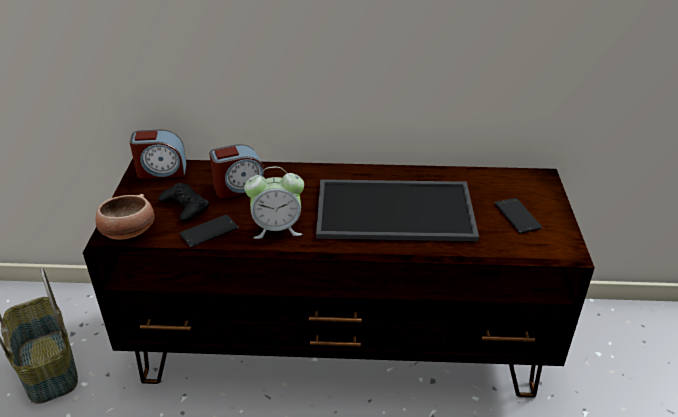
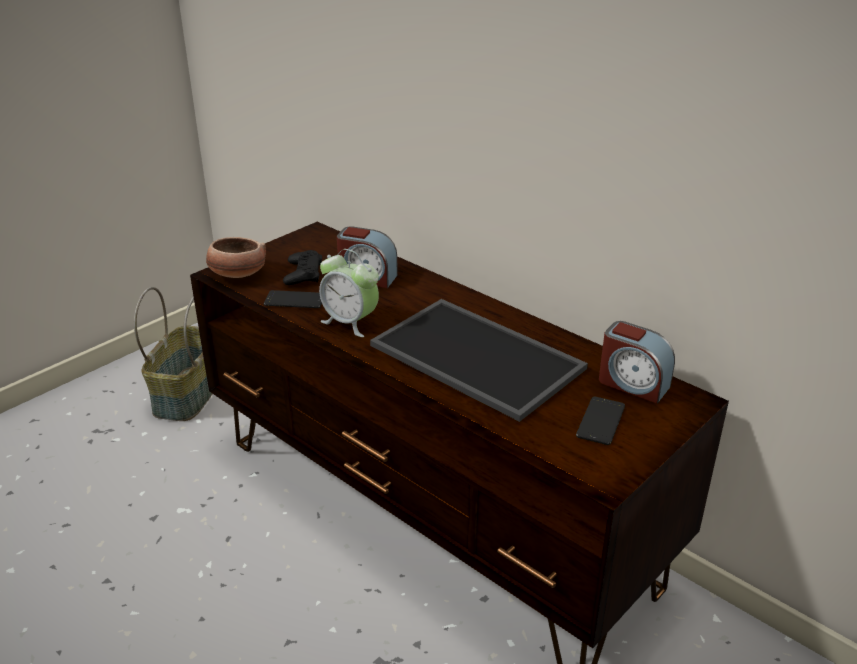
camera: 40 degrees right, 5 degrees down
(161, 171) = (324, 239): alarm clock -> alarm clock (632, 384)

